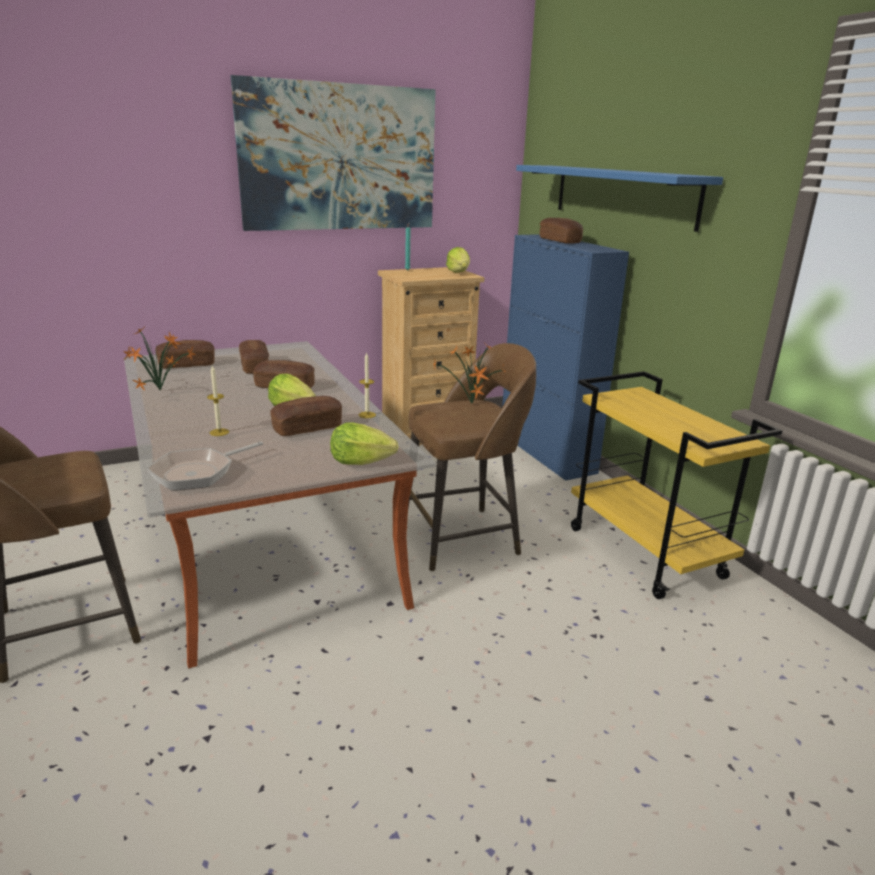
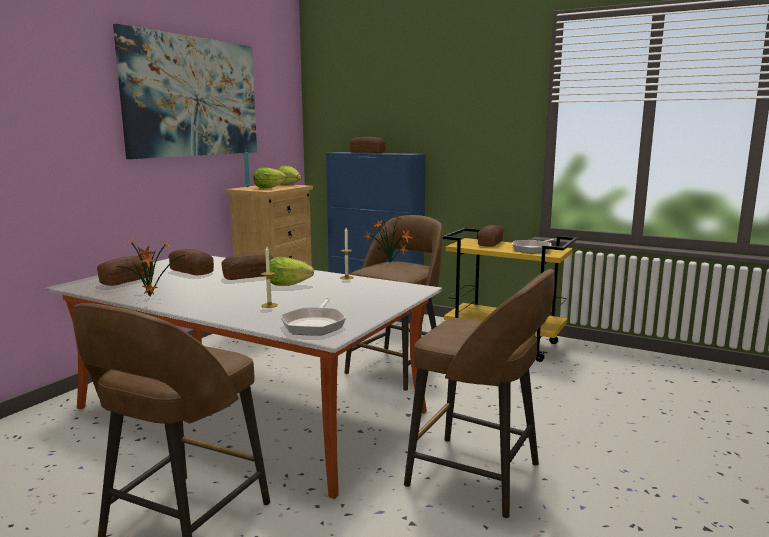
camera: 35 degrees left, 10 degrees down
(307, 428) = (326, 290): bread -> bread (490, 243)
(345, 720) = (477, 476): none -> brown stool
(360, 462) = (402, 296): lettuce -> lettuce (268, 188)
(623, 195) = (410, 117): blue shelf -> none
(696, 432) = (533, 249): none -> frying pan

